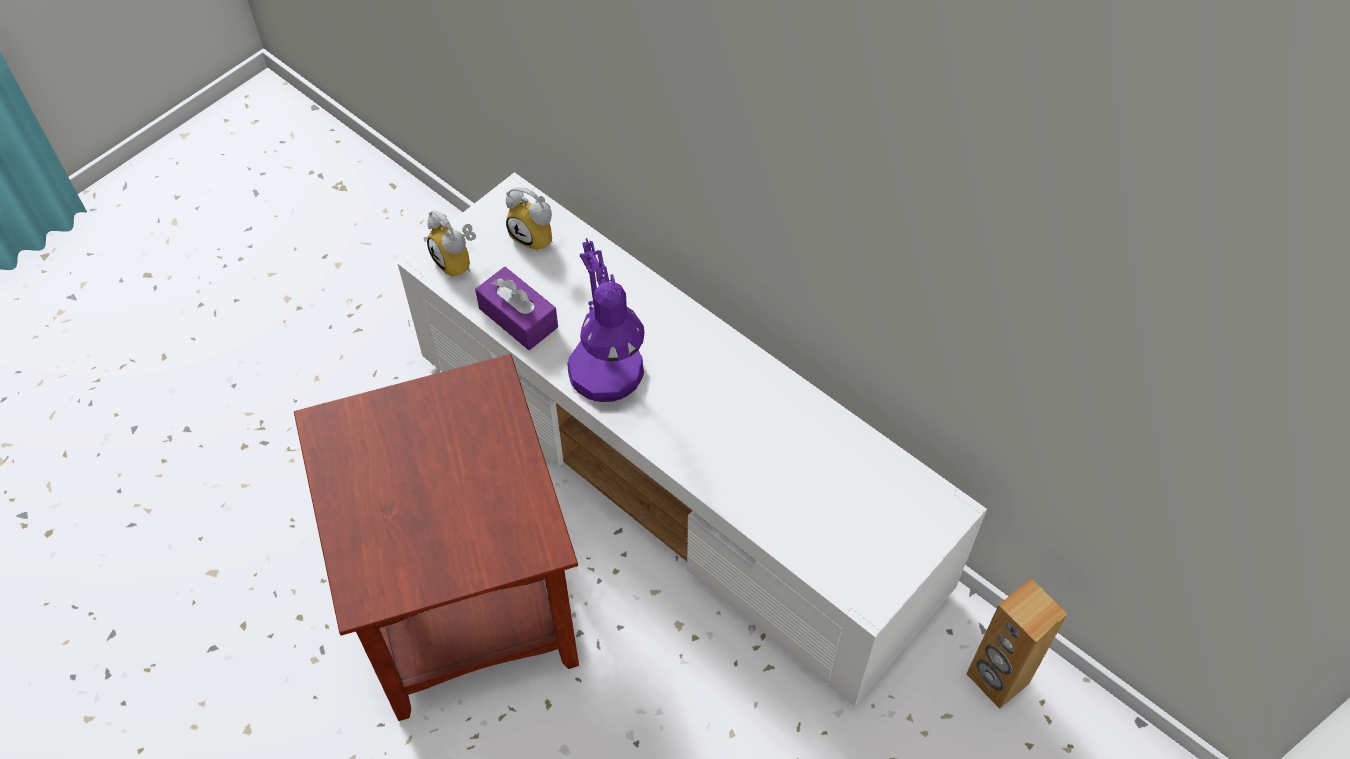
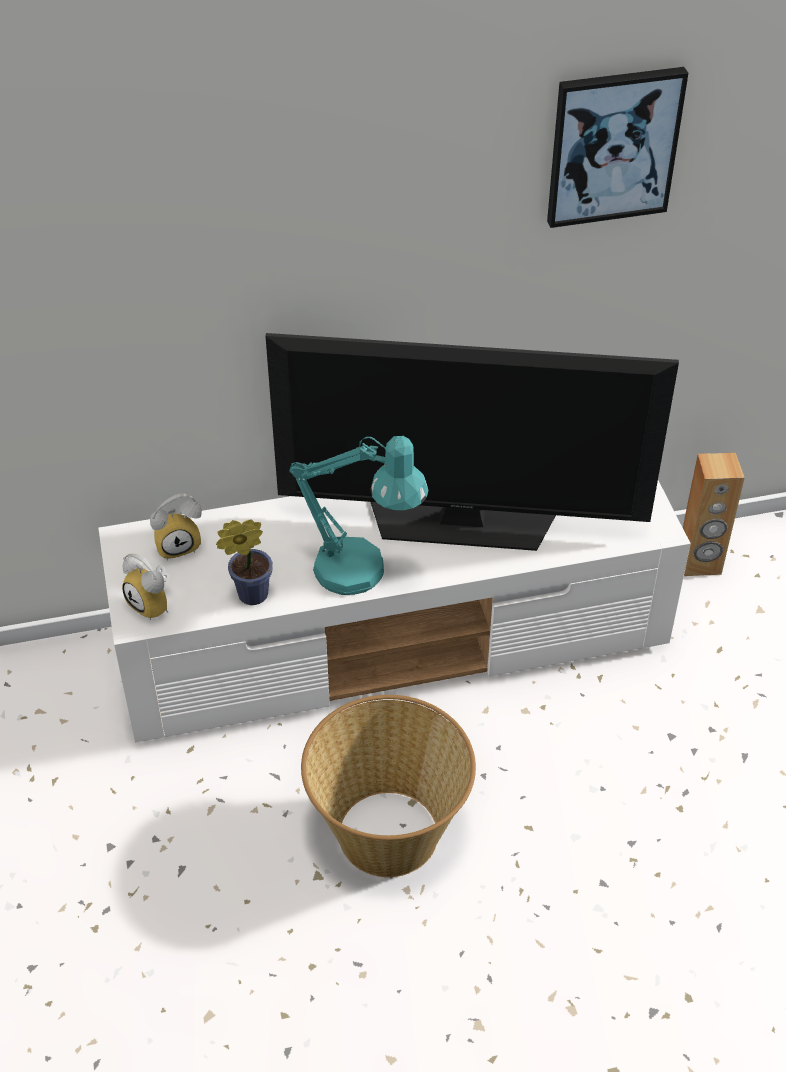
camera: 55 degrees left, 10 degrees down
(459, 261) = (154, 604): alarm clock -> alarm clock turned 45 degrees clockwise
(467, 593) = (388, 831): brown side table -> basket
(518, 318) = (248, 595): purple tissue box -> potted plant
(609, 384) = (364, 573): purple table lamp -> turquoise table lamp
(737, 422) = (462, 521): none -> television
(1020, 180) = (613, 146): none -> picture

